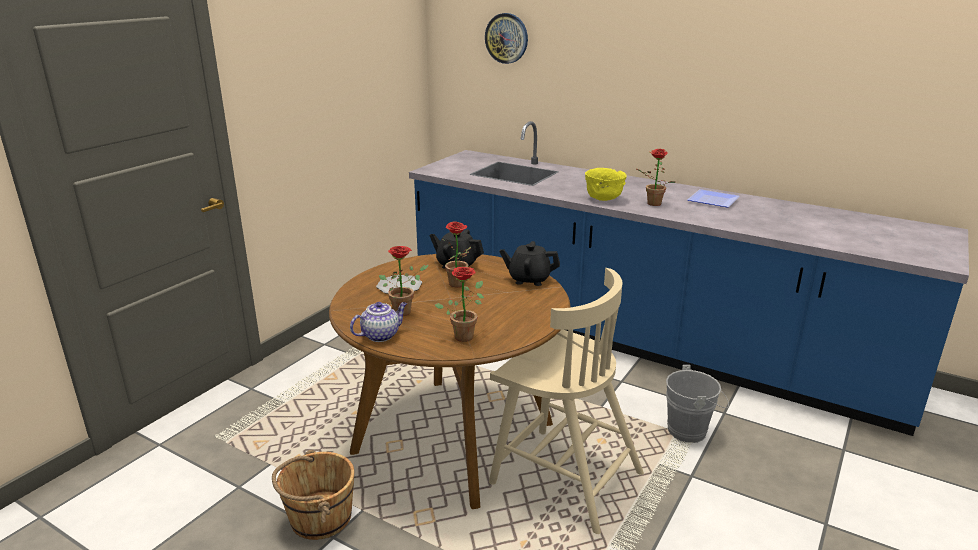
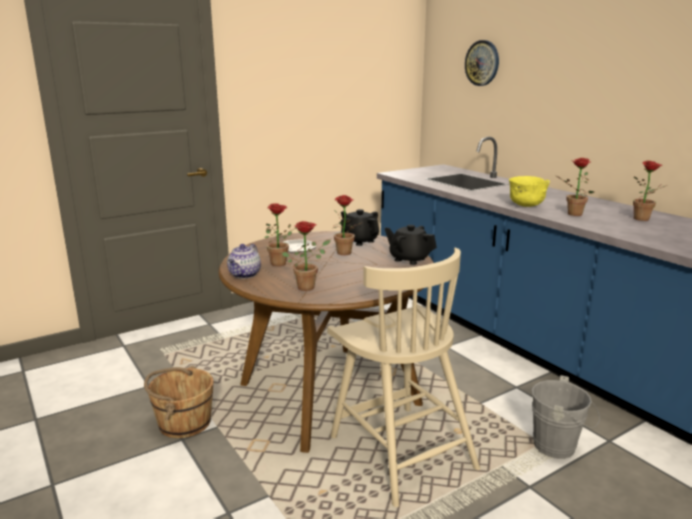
camera: 25 degrees right, 5 degrees down
(381, 335) = (244, 275): teapot -> teapot turned 120 degrees clockwise
(714, 201) = (644, 219): plate -> potted plant

